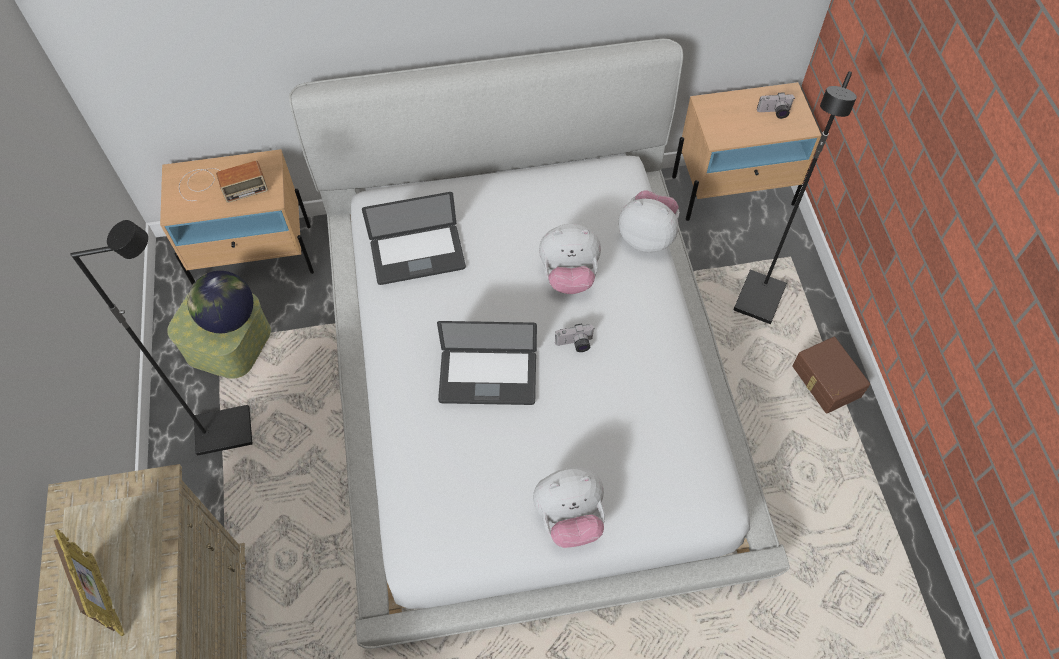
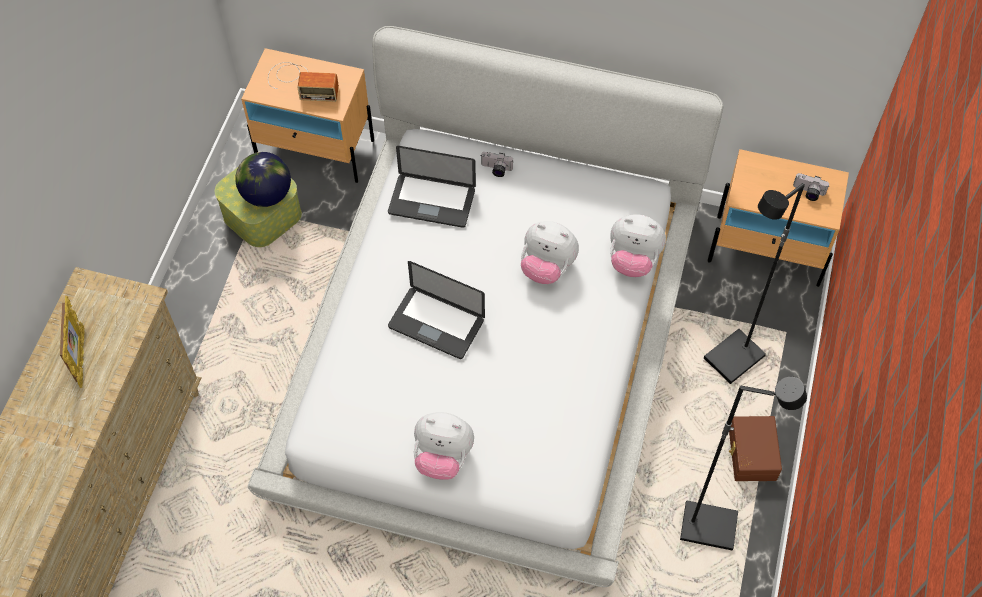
camera: 25 degrees right, 0 degrees up
(225, 430) = (228, 285): black floor lamp -> black floor lamp (709, 525)
(575, 344) = (520, 325): camera -> camera (496, 170)
(647, 237) = (633, 260): plush toy -> plush toy turned 150 degrees clockwise

